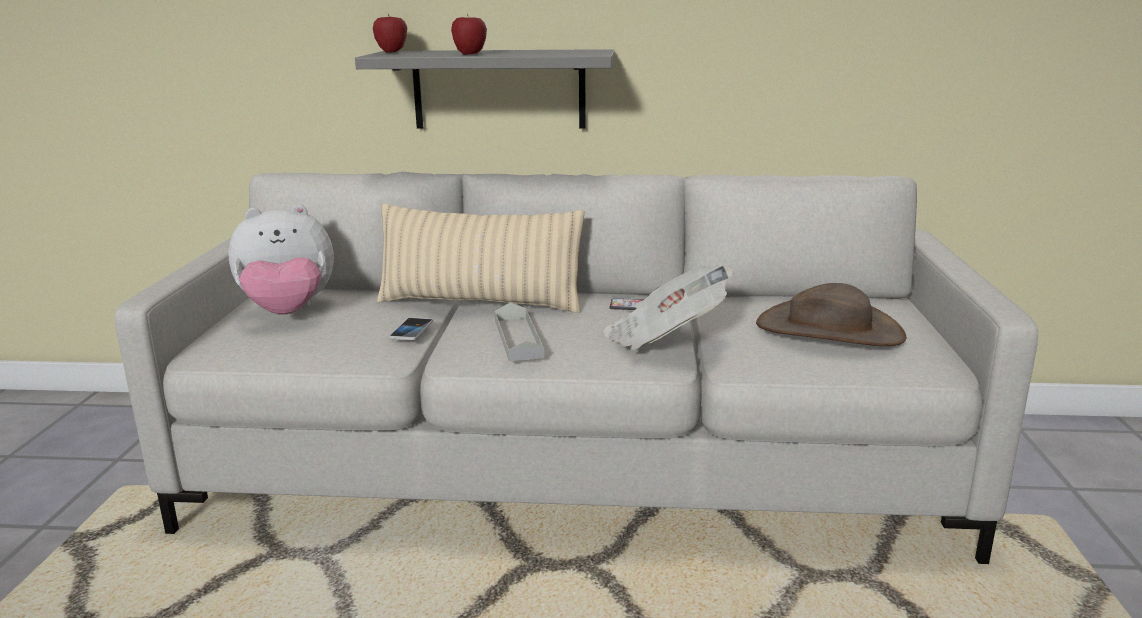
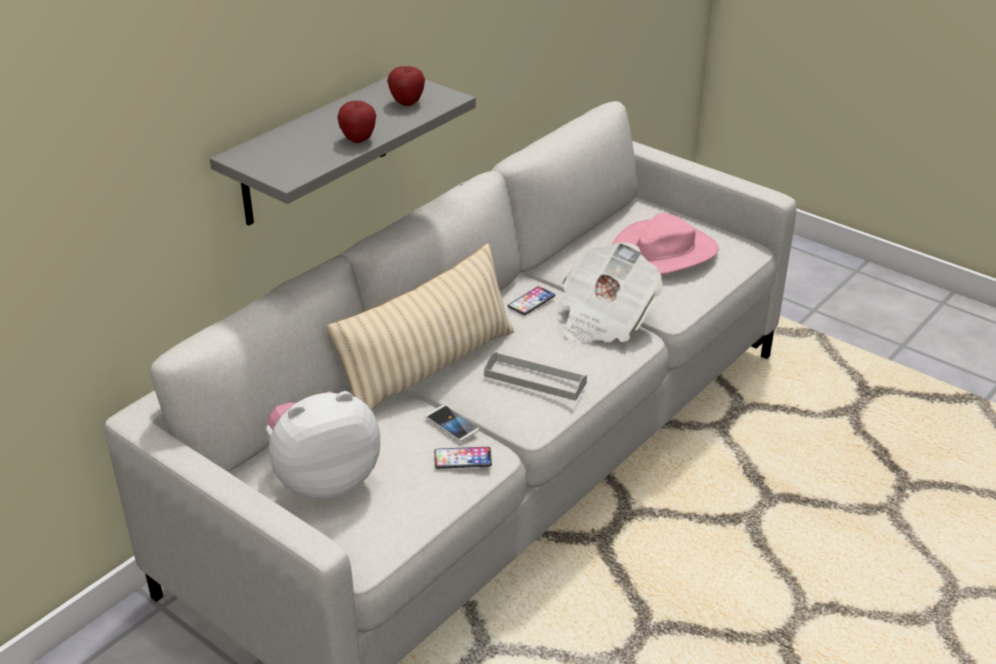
camera: 55 degrees left, 15 degrees up
(288, 313) = (324, 480): plush toy -> plush toy turned 135 degrees counterclockwise
(365, 345) = (462, 459): none -> phone
(392, 52) = (252, 161): apple -> apple (407, 103)
(829, 330) = (664, 253): brown hat -> pink hat

